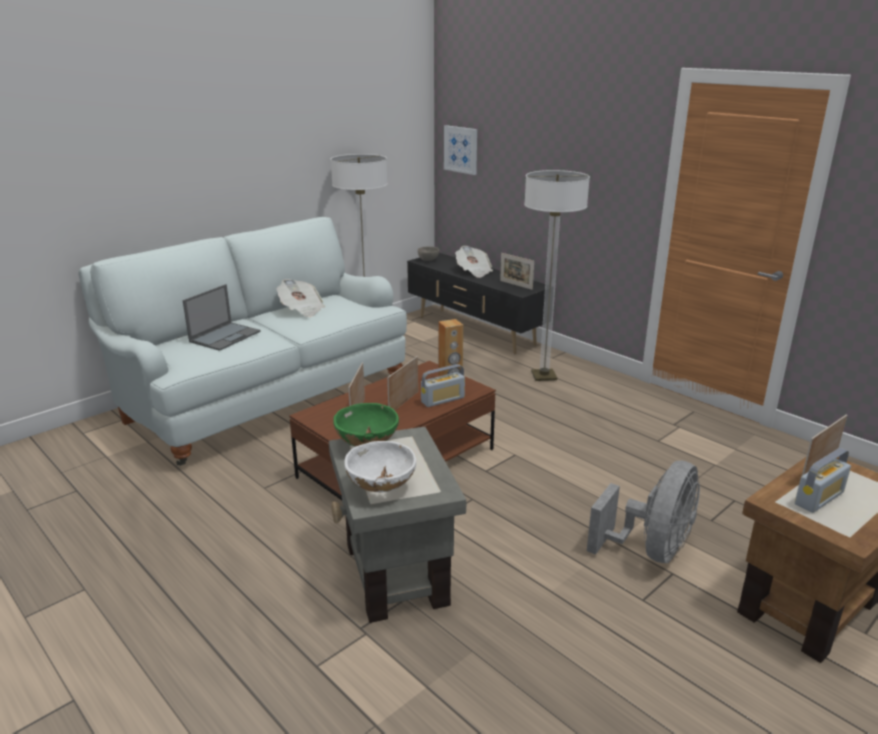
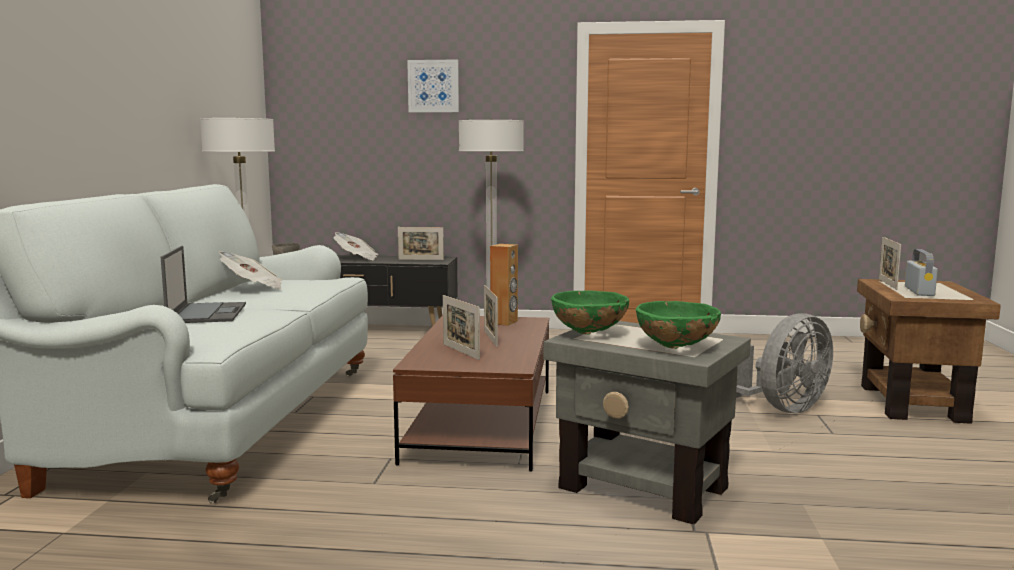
camera: 40 degrees left, 15 degrees down
(381, 488) = (676, 348): white bowl -> green bowl
(443, 400) = (521, 330): radio -> none
(461, 149) = (311, 127): picture -> picture (433, 86)
(651, 550) = (780, 408): grey fan -> grey fan turned 60 degrees clockwise

